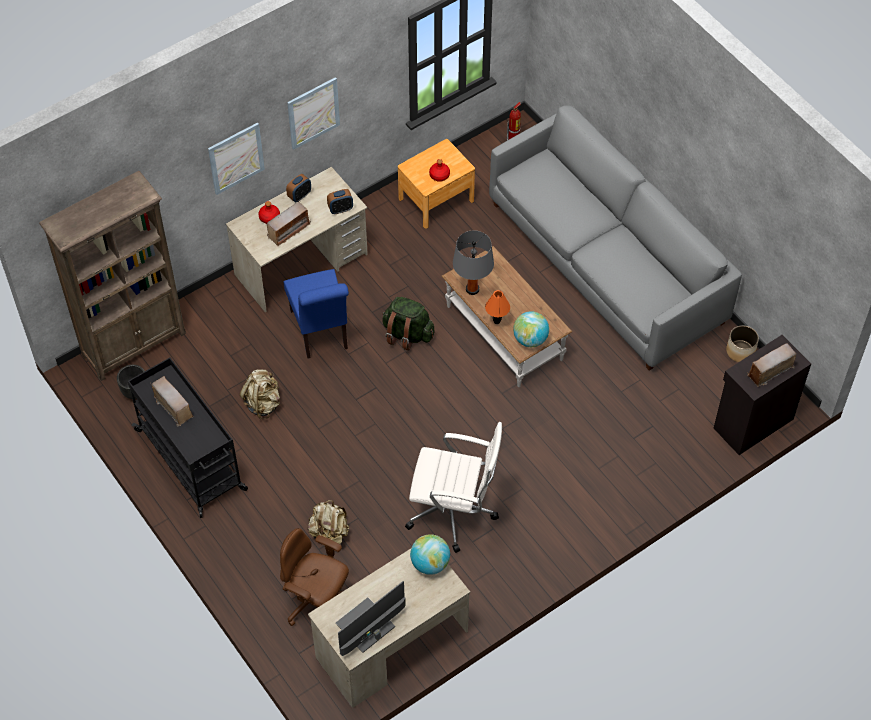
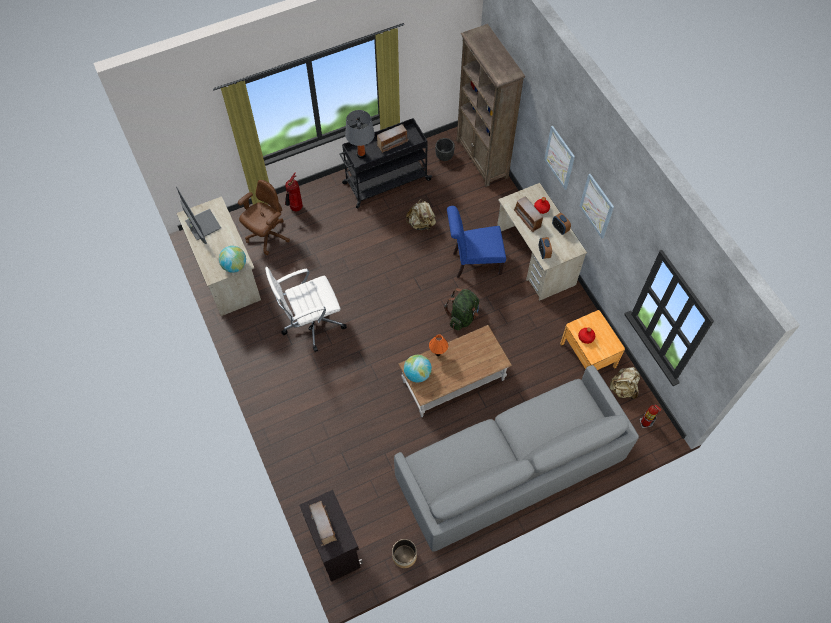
camera: 100 degrees right, 5 degrees up
(259, 573) = (295, 209): none -> fire extinguisher
(329, 533) = (314, 249): beige backpack -> beige backpack (623, 388)
(454, 511) = (311, 323): white office chair -> white office chair turned 45 degrees clockwise
(472, 289) = (471, 343): grey table lamp -> grey table lamp (361, 154)

